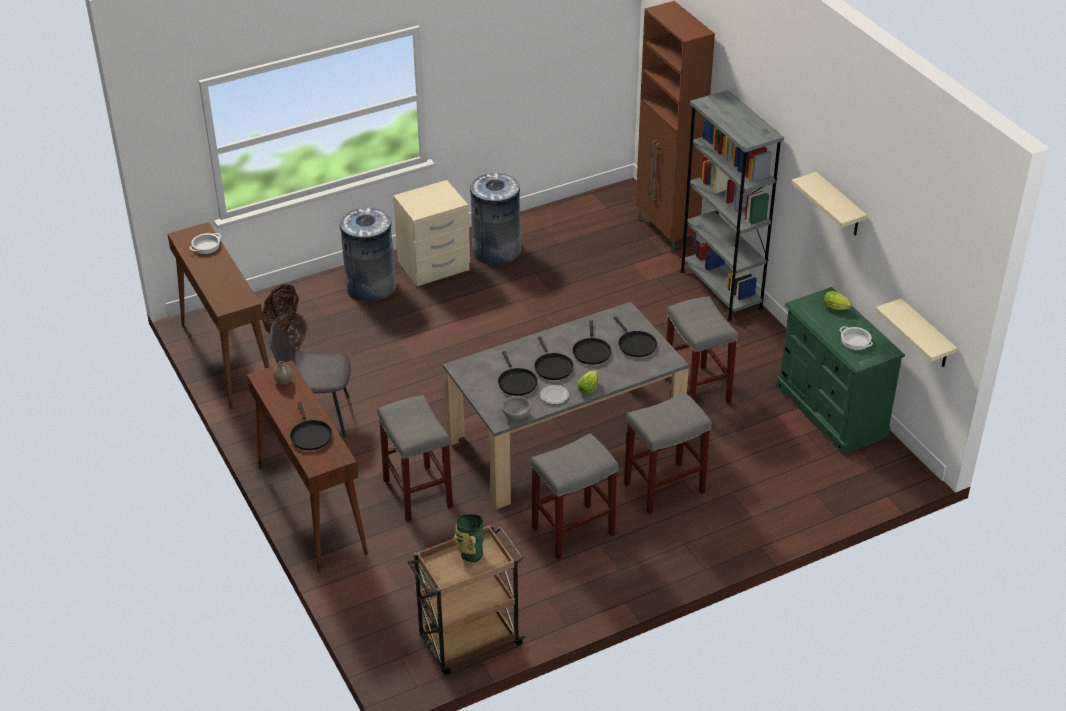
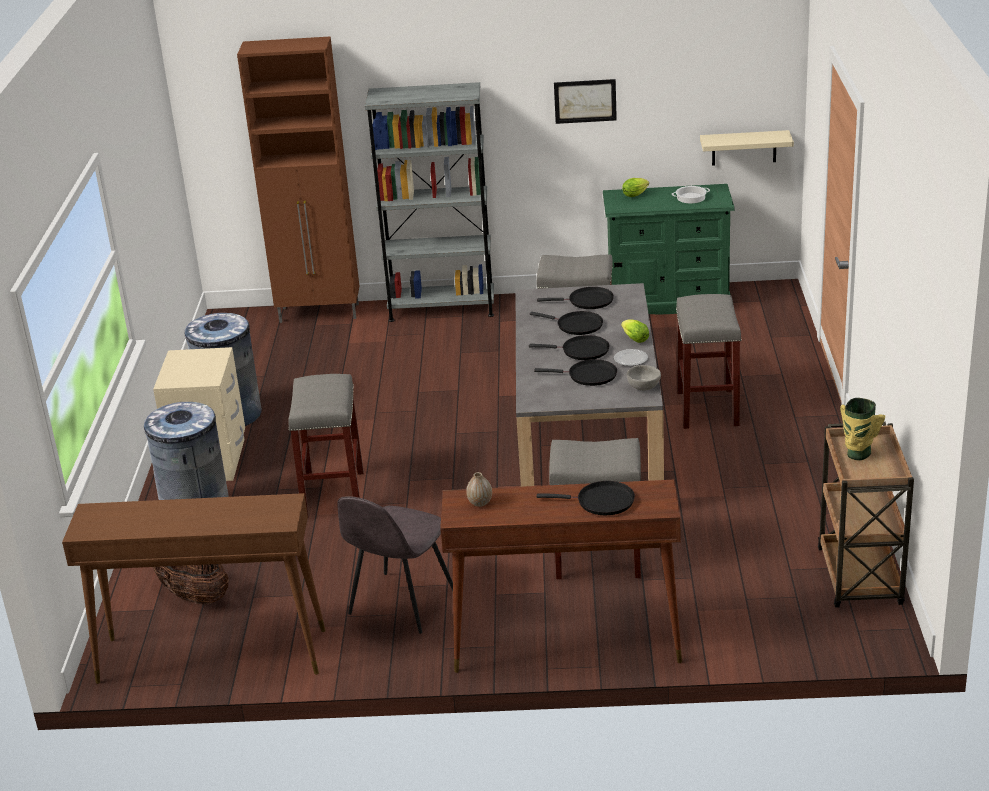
camera: 60 degrees left, 10 degrees down
(206, 246) = (131, 514): cooking pot -> none
(572, 532) = (734, 475): grey stool -> grey stool (334, 495)
(839, 206) = (585, 101): beige shelf -> picture

